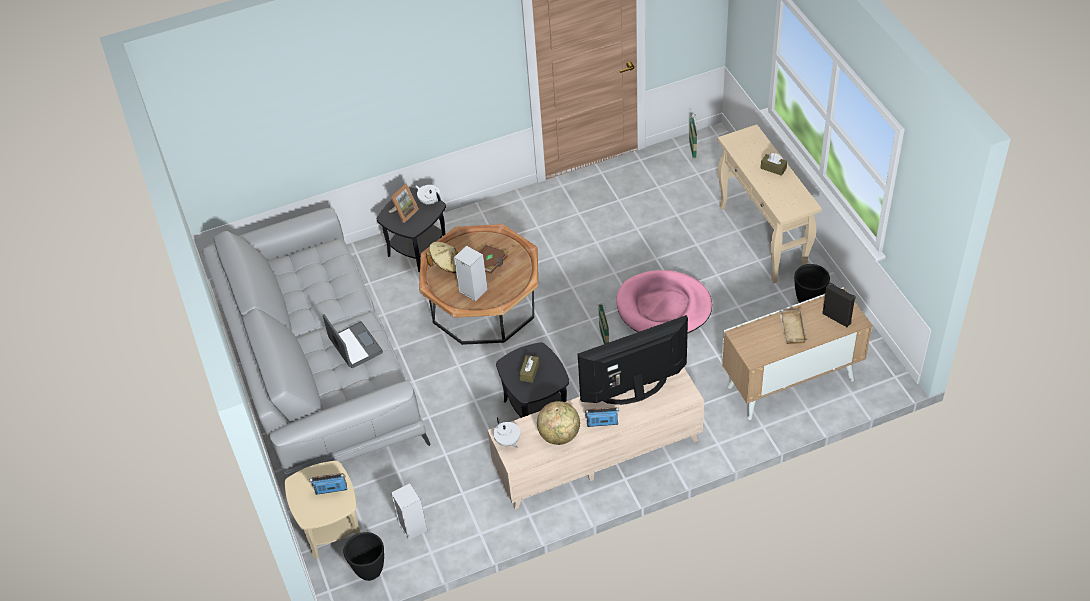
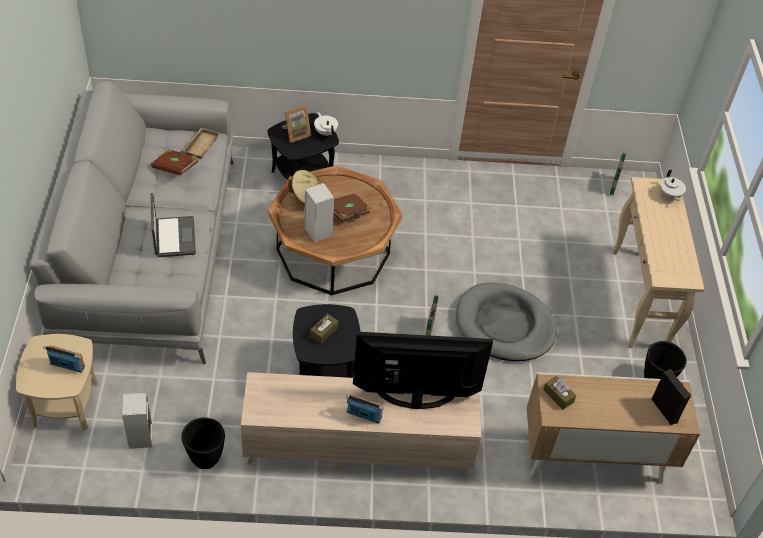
camera: 15 degrees right, 0 degrees up
(318, 286) = (175, 168): none -> brown book
(369, 570) = (75, 462): black planter -> black planter (205, 458)
(507, 441) = (259, 392): white teapot -> white teapot (669, 196)
(559, 435) = (314, 409): globe -> none
(663, 307) = (504, 325): pink dog bed -> grey dog bed
(773, 168) = (673, 229): brown tissue box -> brown tissue box (558, 396)
(791, 329) = (609, 401): beige tray -> beige tray (200, 145)

